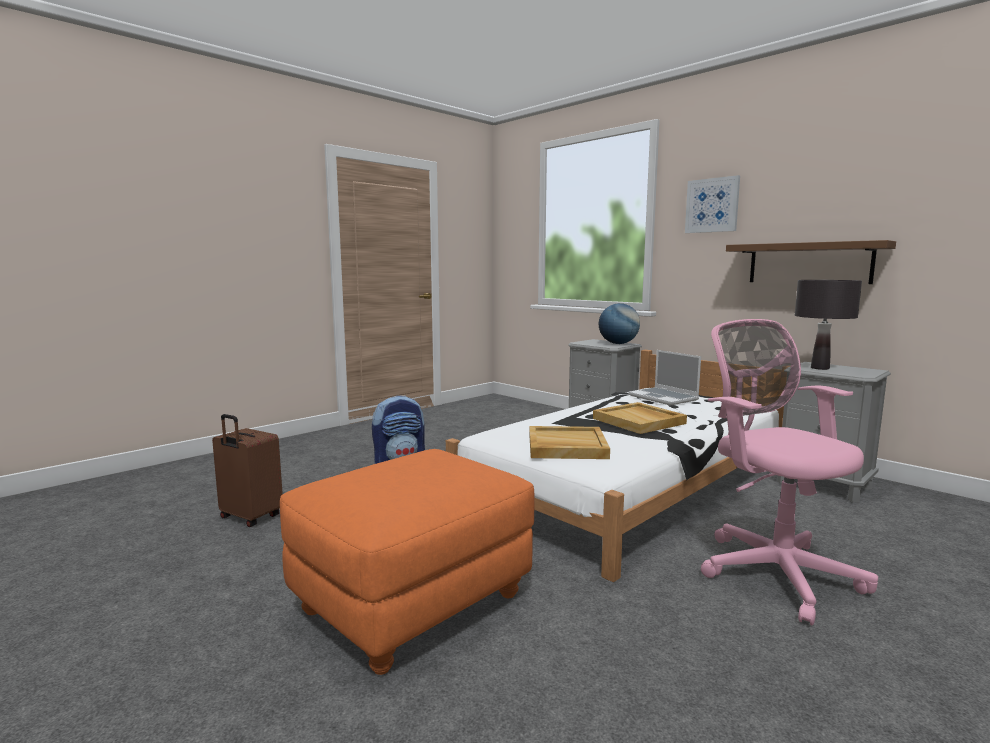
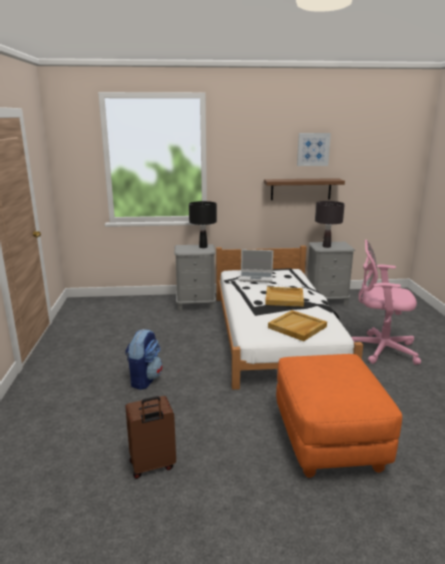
camera: 50 degrees left, 10 degrees up
(618, 343) = (203, 247): globe -> black table lamp
(712, 205) = (246, 154): picture -> picture (313, 149)

